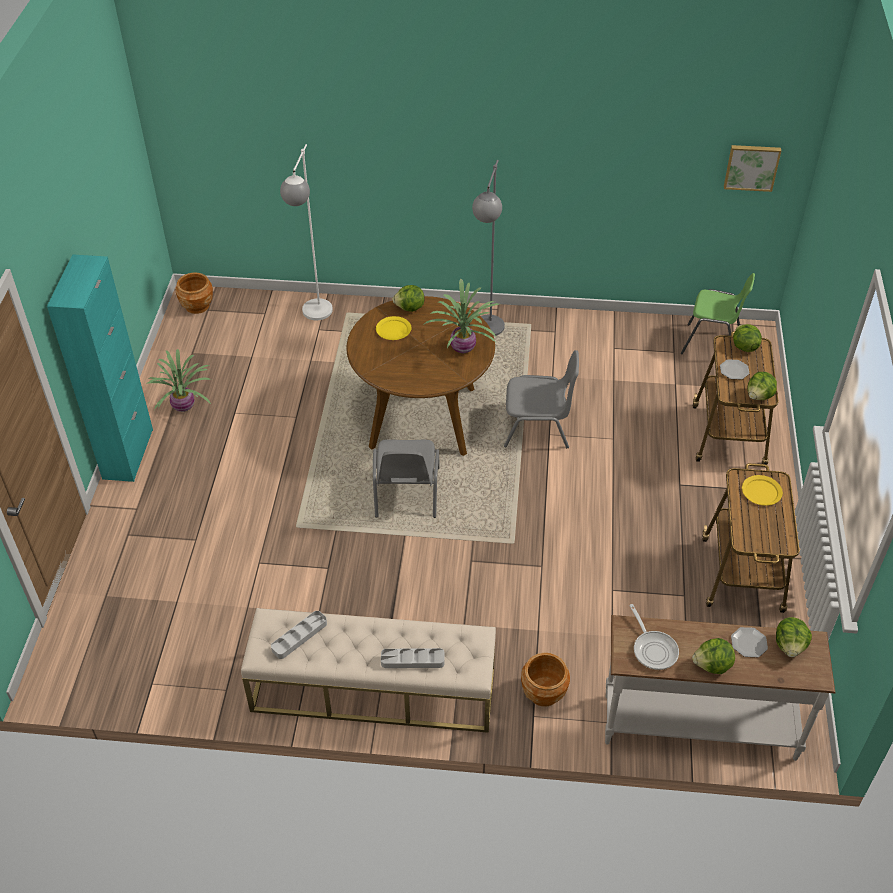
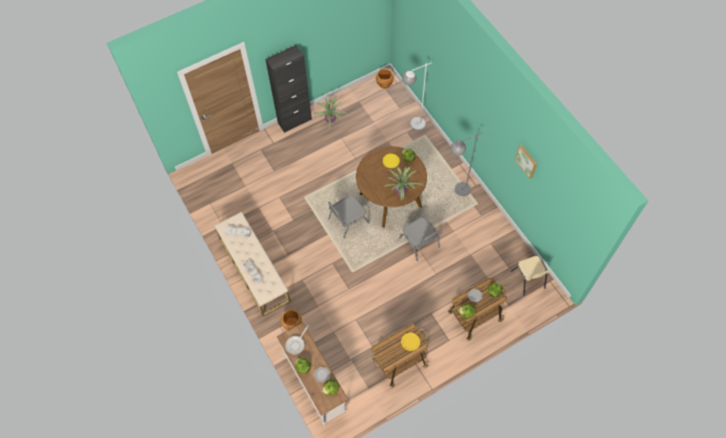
camera: 55 degrees right, 15 degrees up
(128, 454) = (294, 121): turquoise cabinet -> black cabinet
(712, 344) = (528, 280): green chair -> beige chair
(751, 167) = (571, 229): picture -> picture (527, 161)

